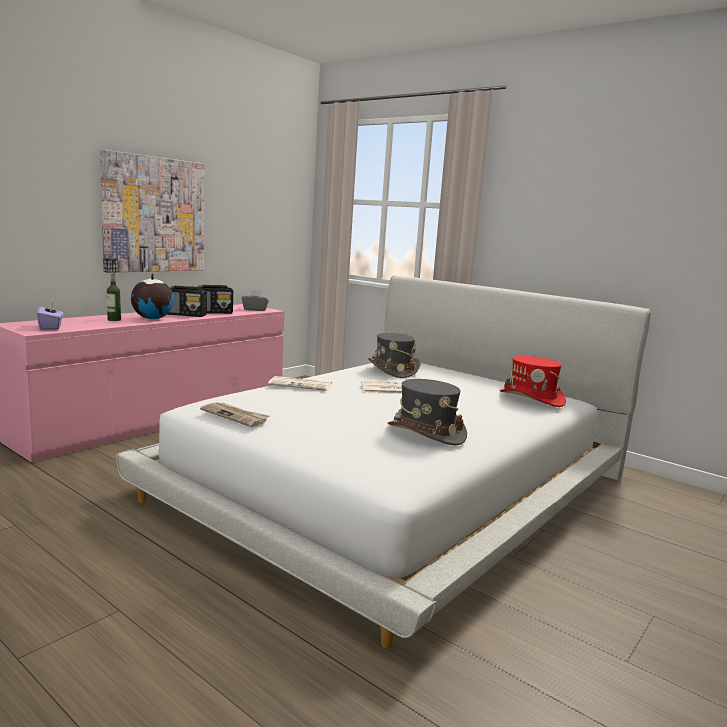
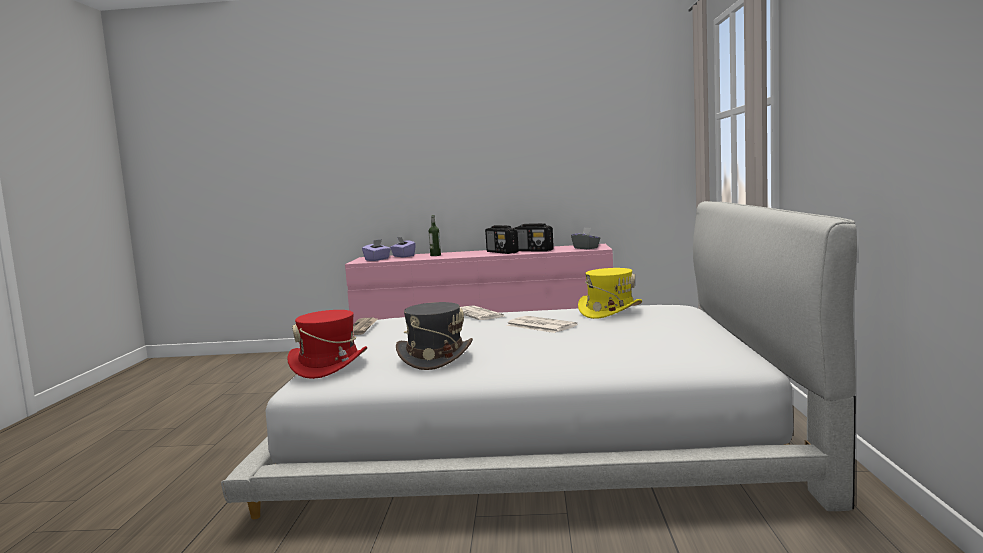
camera: 55 degrees right, 5 degrees down
(69, 321) = (403, 256): none -> purple tissue box
(152, 319) = (464, 255): globe -> none
(154, 215) = (492, 162): picture -> none
(393, 370) = (610, 311): grey hat -> yellow hat
(532, 398) = (669, 352): red hat -> red hat (329, 366)

